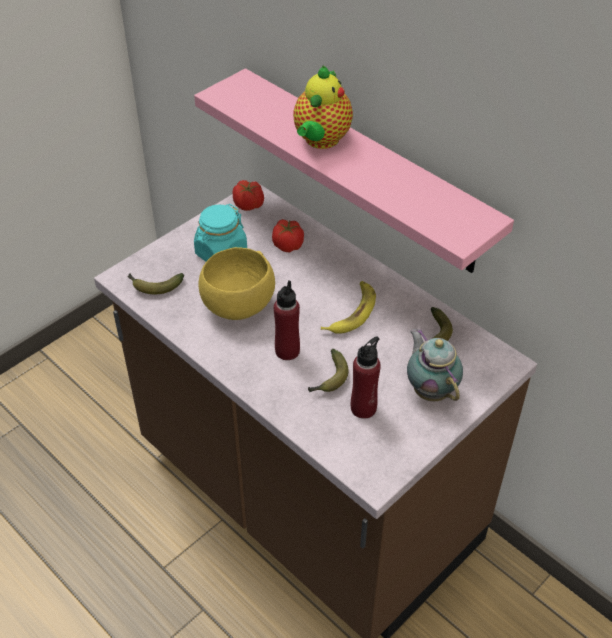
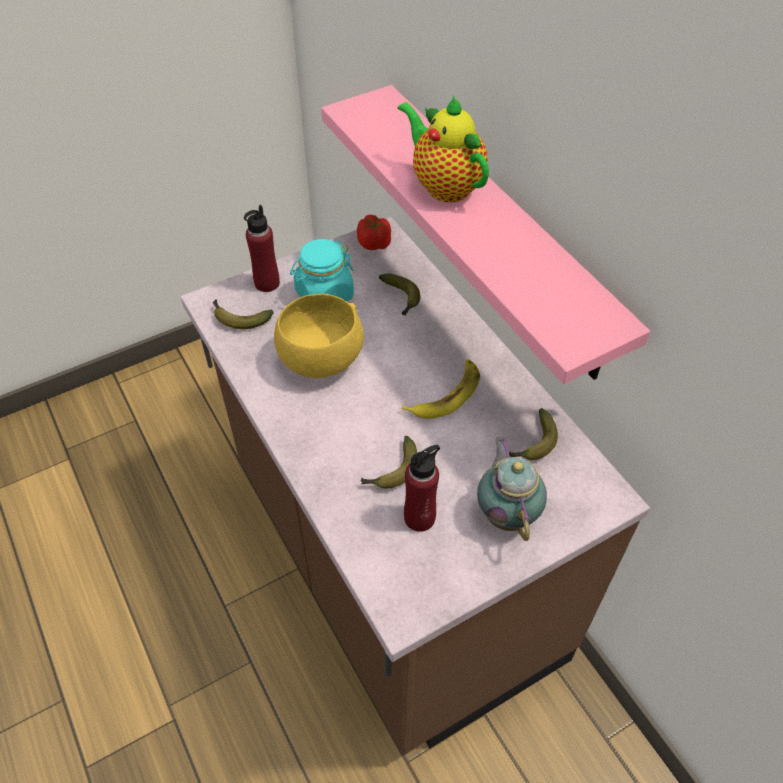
camera: 15 degrees right, 5 degrees up
(287, 351) = (356, 426): red bottle -> red bottle (267, 283)
(288, 245) = (401, 299): tomato -> banana
(320, 141) = (444, 185): teapot -> teapot turned 105 degrees clockwise

